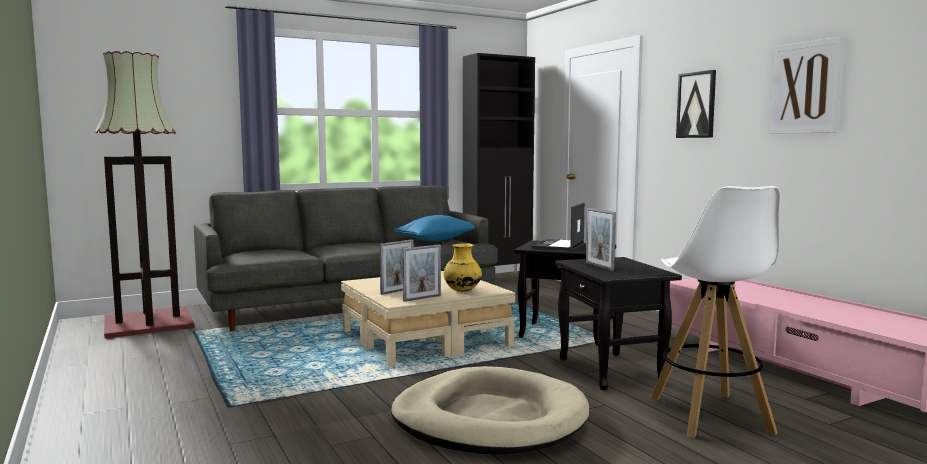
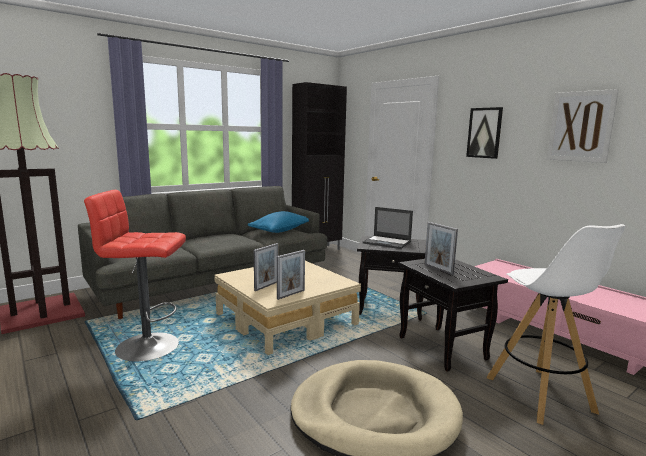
camera: 10 degrees left, 5 degrees up
(255, 354) = (147, 346): none -> red stool
(462, 291) = (319, 284): yellow vase -> none
(558, 245) = (387, 242): laptop -> laptop turned 75 degrees counterclockwise

